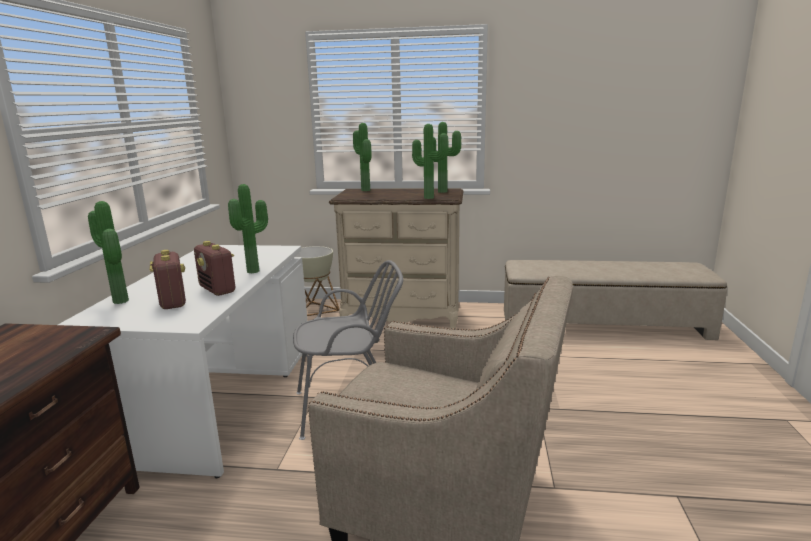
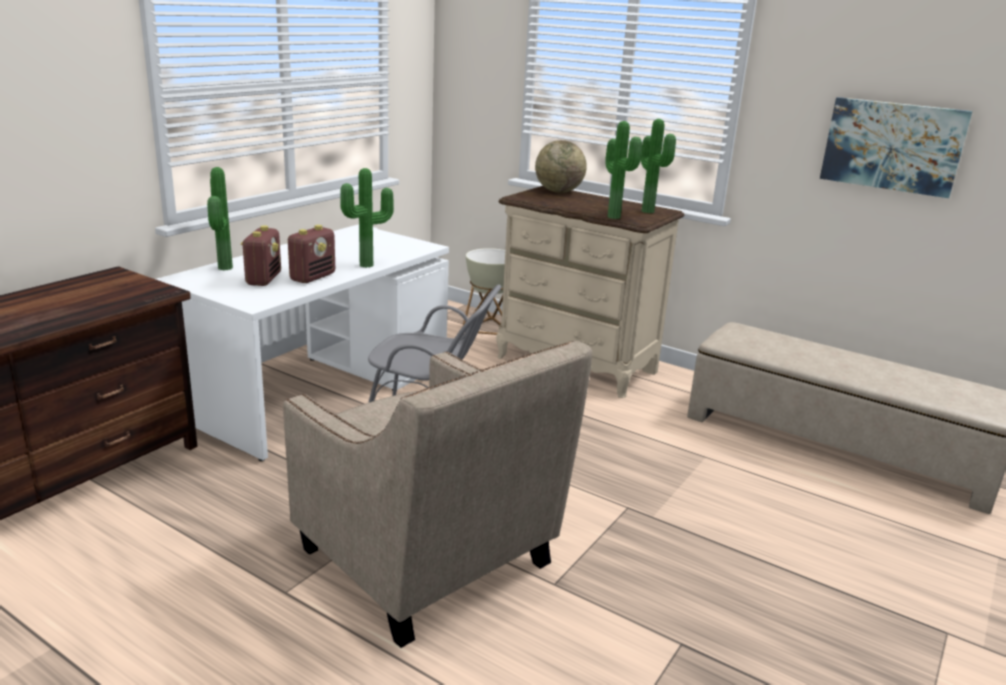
camera: 25 degrees right, 5 degrees up
(218, 290) = (313, 277): radio -> radio turned 135 degrees counterclockwise
(364, 190) = (558, 191): potted plant -> globe
(593, 121) = (892, 146): none -> picture

